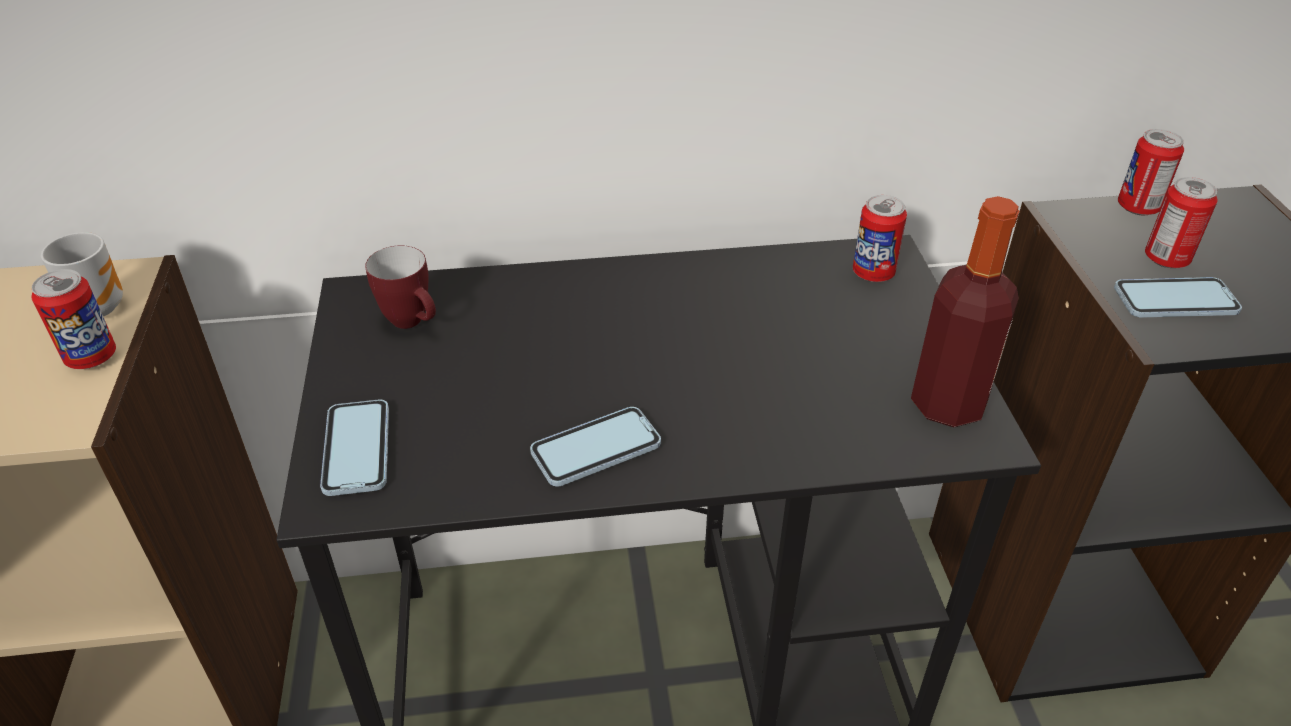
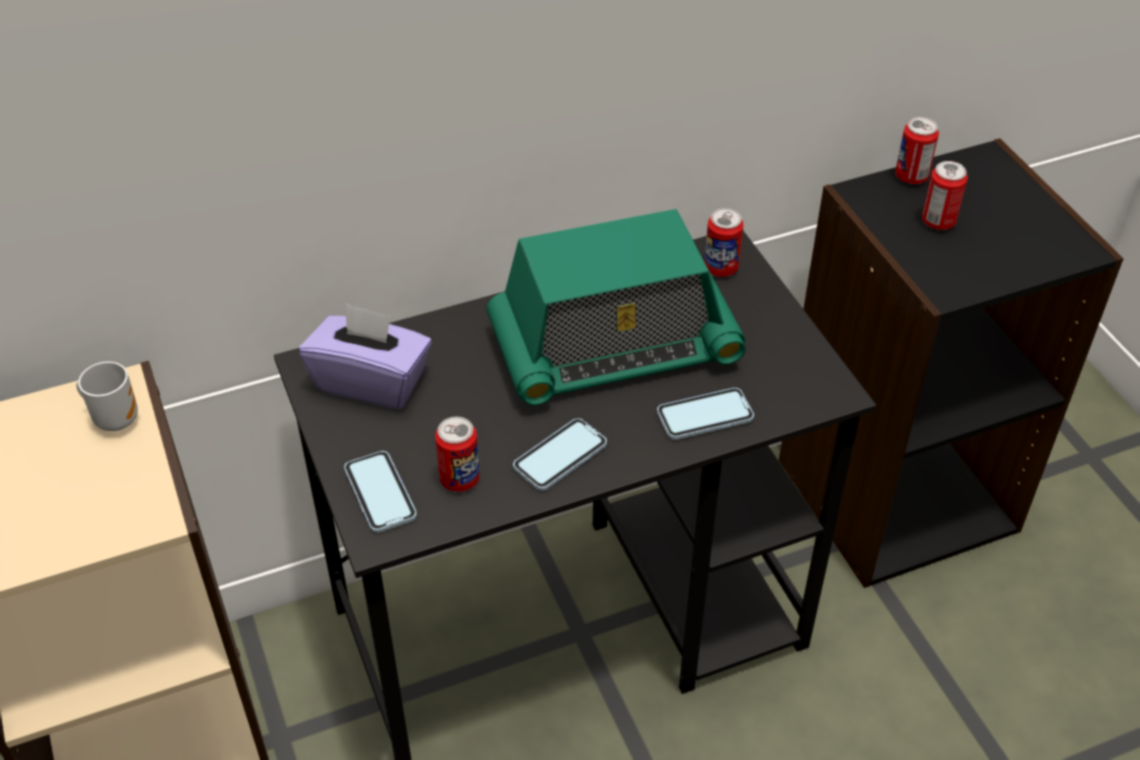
camera: 15 degrees left, 5 degrees up
(91, 357) = (139, 463): can -> can (459, 479)
(413, 323) = (371, 381): mug -> purple tissue box
(712, 336) = (614, 347): none -> radio
(948, 404) = (802, 371): bottle -> none
(1175, 301) = (949, 258): phone -> phone (705, 416)

